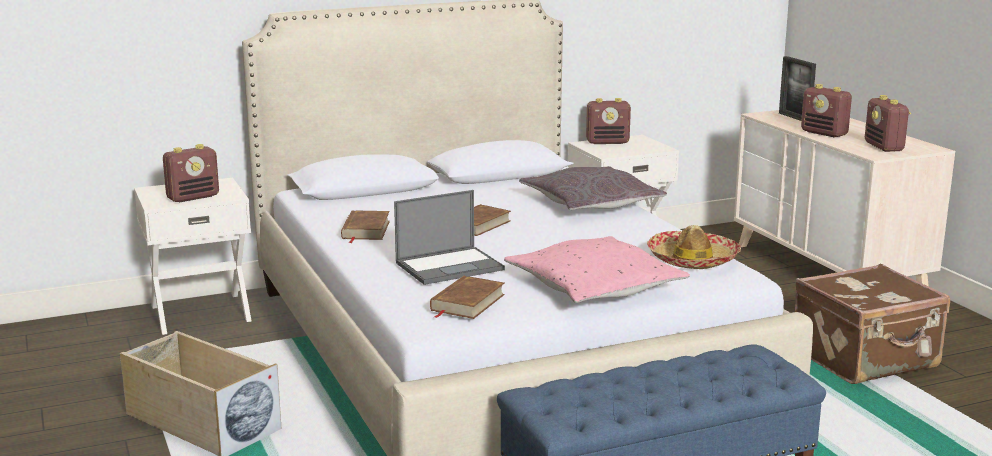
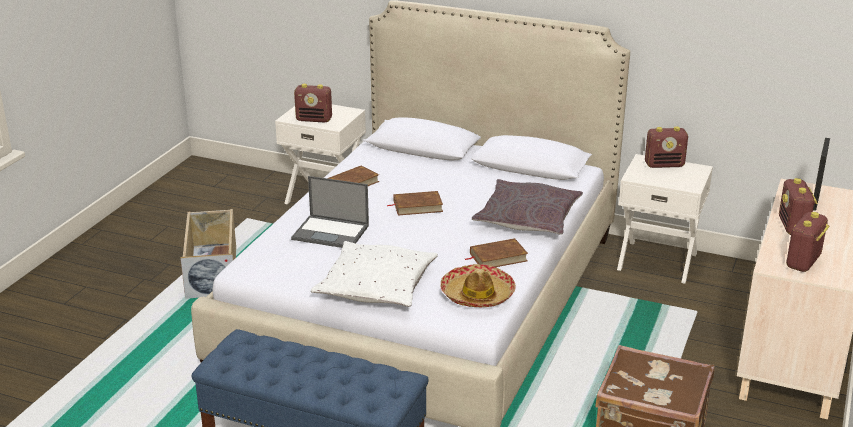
camera: 45 degrees right, 10 degrees up
(467, 302) = (285, 263): brown book -> brown book (498, 257)
(594, 286) = (376, 285): pink pillow -> white pillow
(608, 142) = (664, 165): radio -> radio turned 45 degrees counterclockwise

